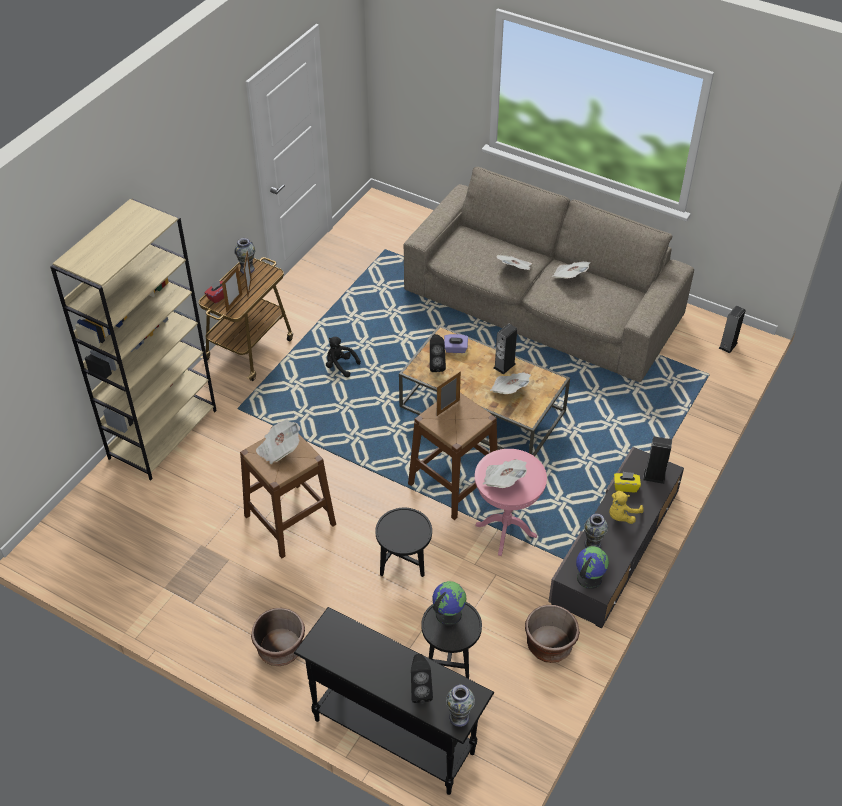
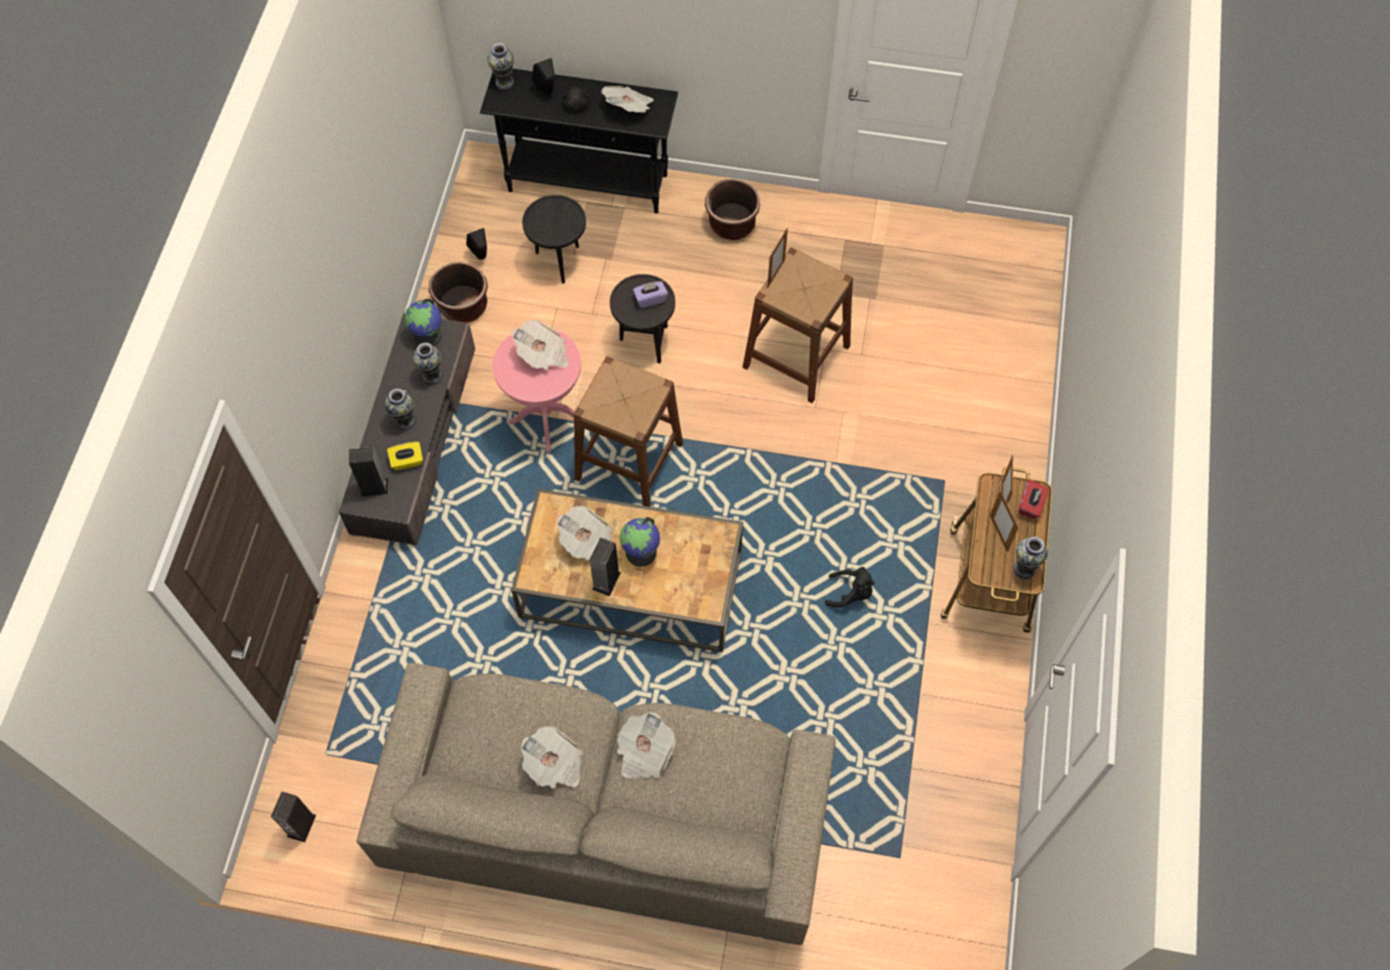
camera: 160 degrees right, 15 degrees up
(163, 433) = (1010, 416): beige bookcase -> none
(279, 449) = (810, 292): newspaper -> newspaper (629, 108)
(396, 669) = (576, 103): none -> black plush toy
(436, 365) = (698, 551): black speaker -> black speaker (481, 257)
(448, 408) = (638, 408): picture frame -> picture frame (776, 273)
(448, 613) = (561, 228): globe -> globe (641, 552)
(455, 349) = (683, 588): purple tissue box -> purple tissue box (650, 299)
(621, 515) = (405, 421): yellow plush toy -> vase

